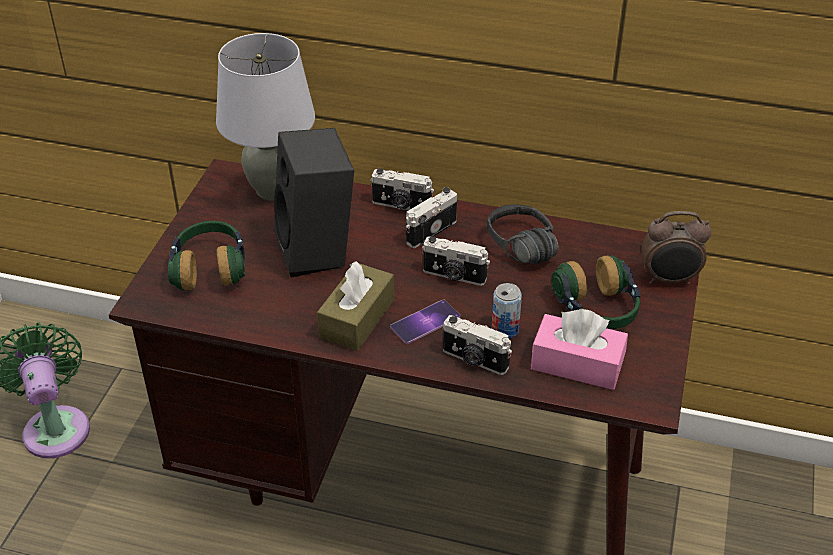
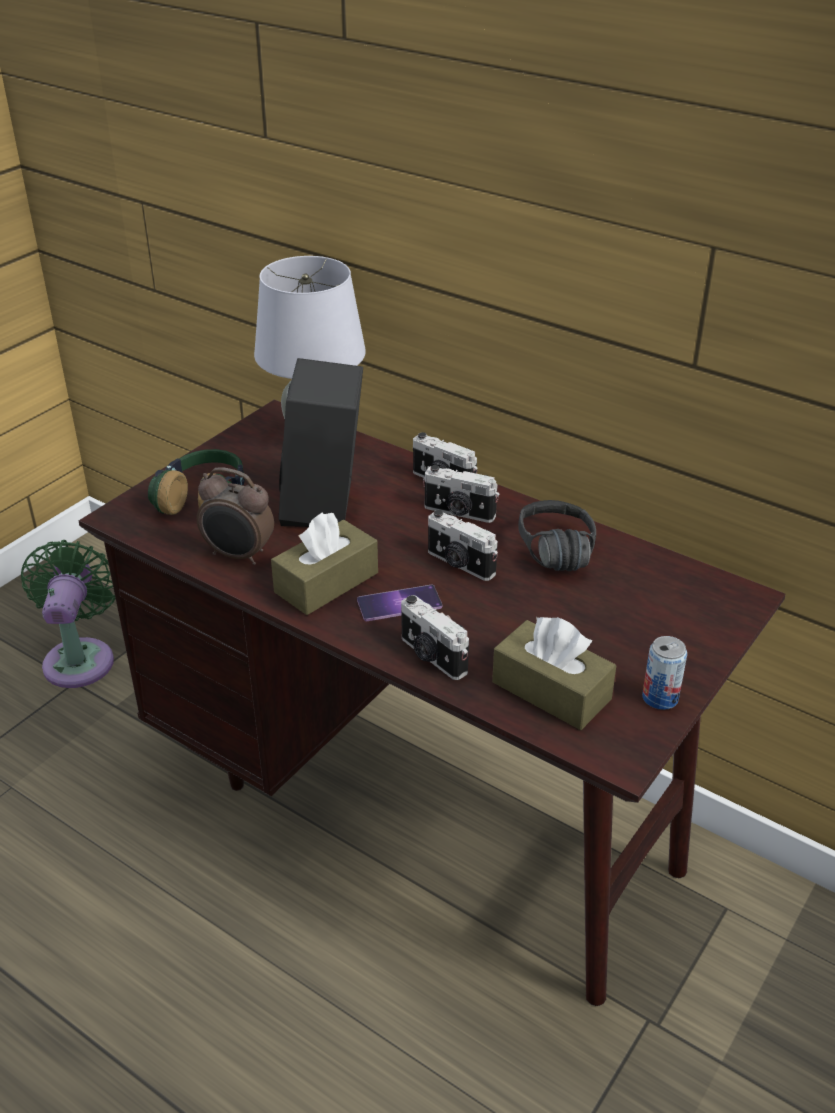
camera: 20 degrees right, 5 degrees down
(429, 231) = (459, 513): camera -> camera turned 135 degrees counterclockwise
(505, 329) = (486, 632): can -> can (660, 698)
(577, 364) = (551, 690): pink tissue box -> brown tissue box
(597, 310) = (610, 637): headphones -> none
(669, 279) = (718, 625): alarm clock -> alarm clock (238, 556)

